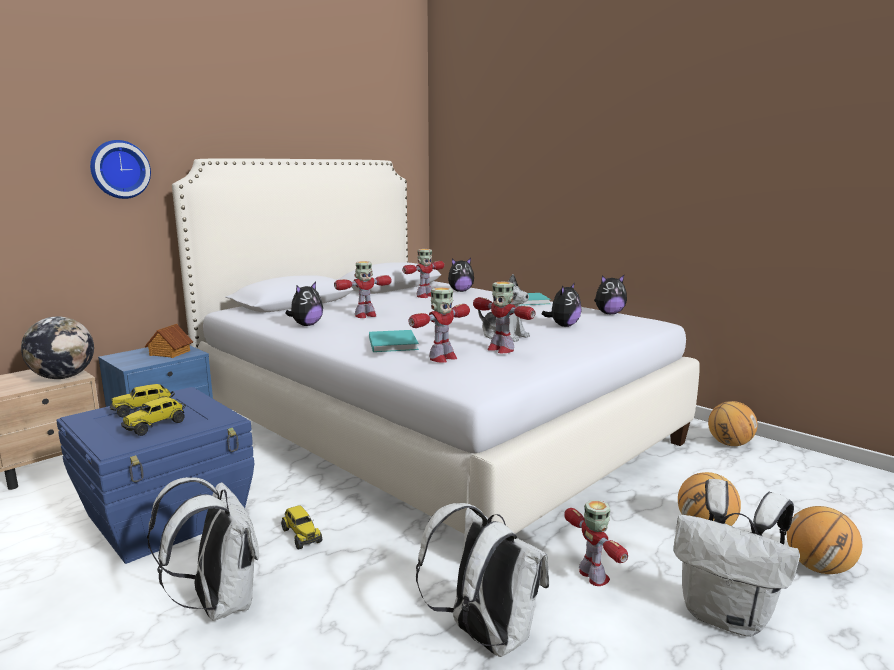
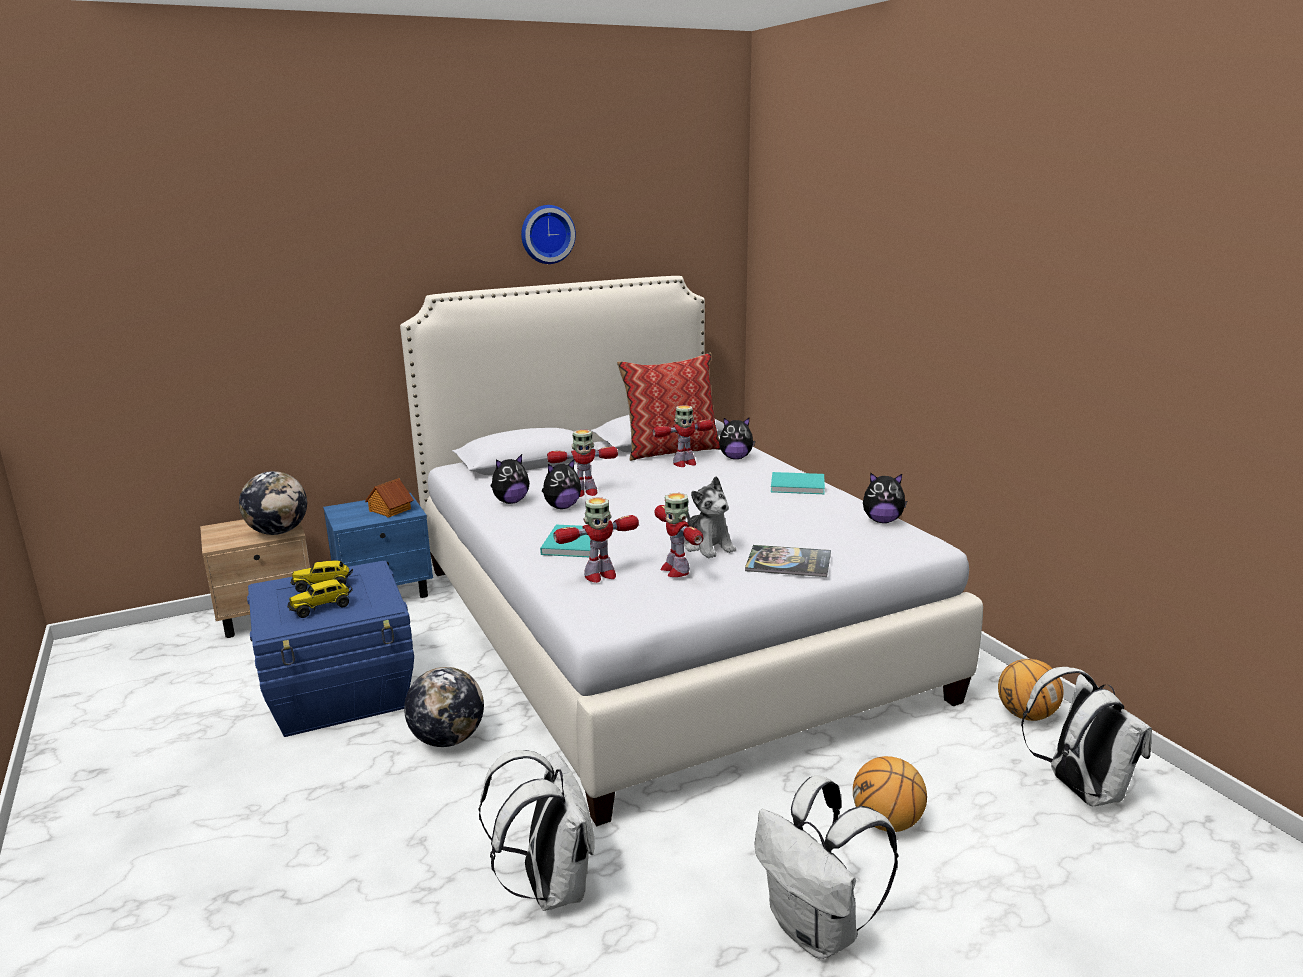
camera: 20 degrees right, 5 degrees up
(119, 169) = (347, 310): wall clock -> wall clock (546, 234)
(219, 603) = (339, 794): white backpack -> white backpack (1079, 789)
(301, 535) = (447, 739): toy truck -> globe
(406, 290) = (671, 450): none -> pillow
(563, 326) = (798, 537): plush toy -> plush toy (562, 507)
(577, 338) = (788, 562): none -> book
(593, 577) = (706, 851): toy robot -> none
(819, 568) = (984, 904): basketball -> none

